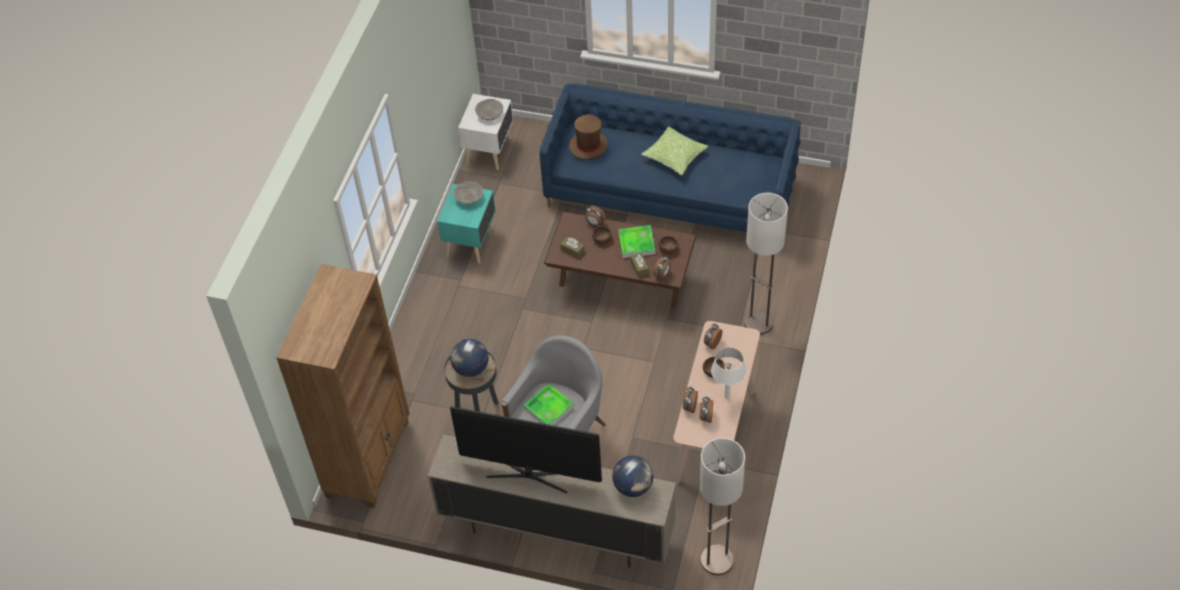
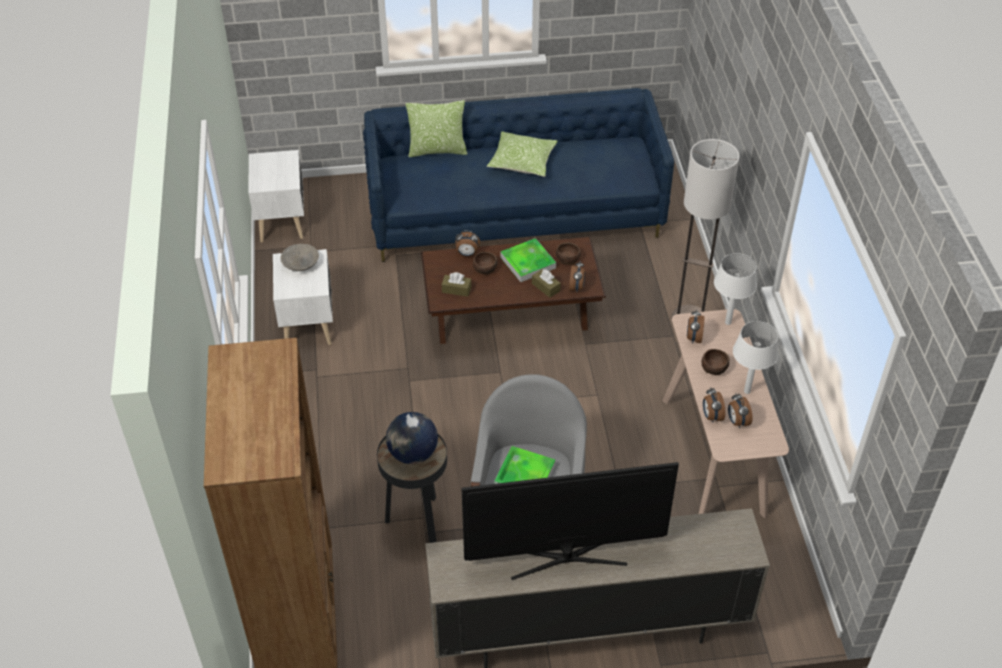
camera: 25 degrees left, 5 degrees down
(471, 242) = (309, 324): turquoise nightstand -> white nightstand
(489, 114) = (280, 170): grey bowl -> none
(588, 146) = (417, 175): brown hat -> none
(615, 128) = (437, 150): none -> pillow
(633, 487) = (704, 530): globe -> none
(717, 560) = (798, 598): floor lamp -> none
(745, 339) = (728, 322): none -> white table lamp

